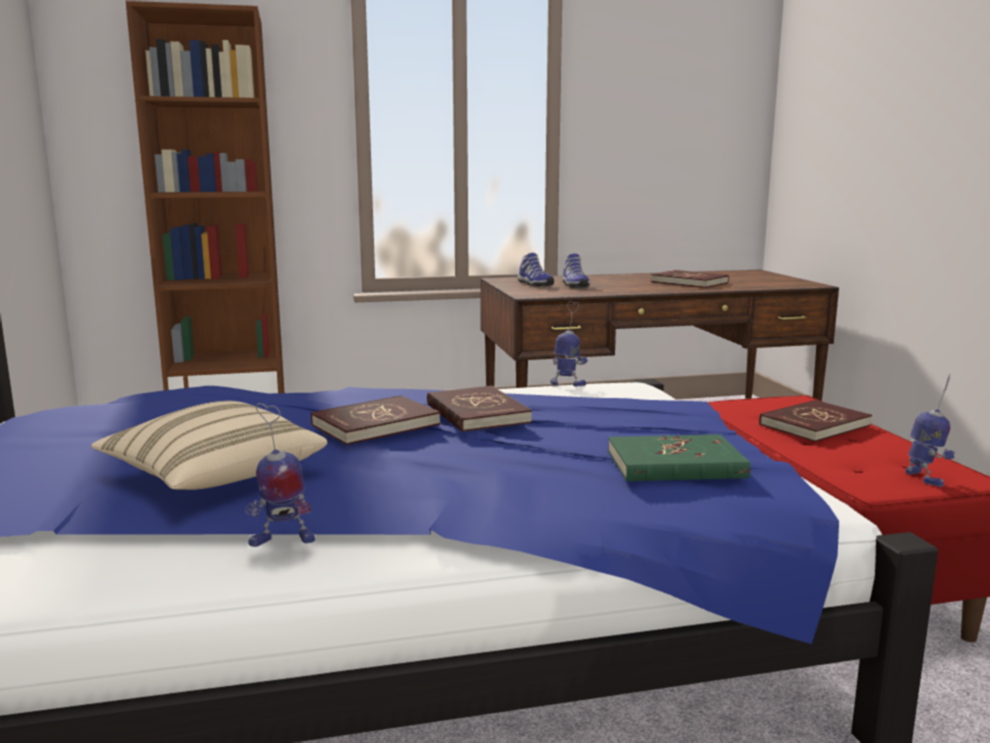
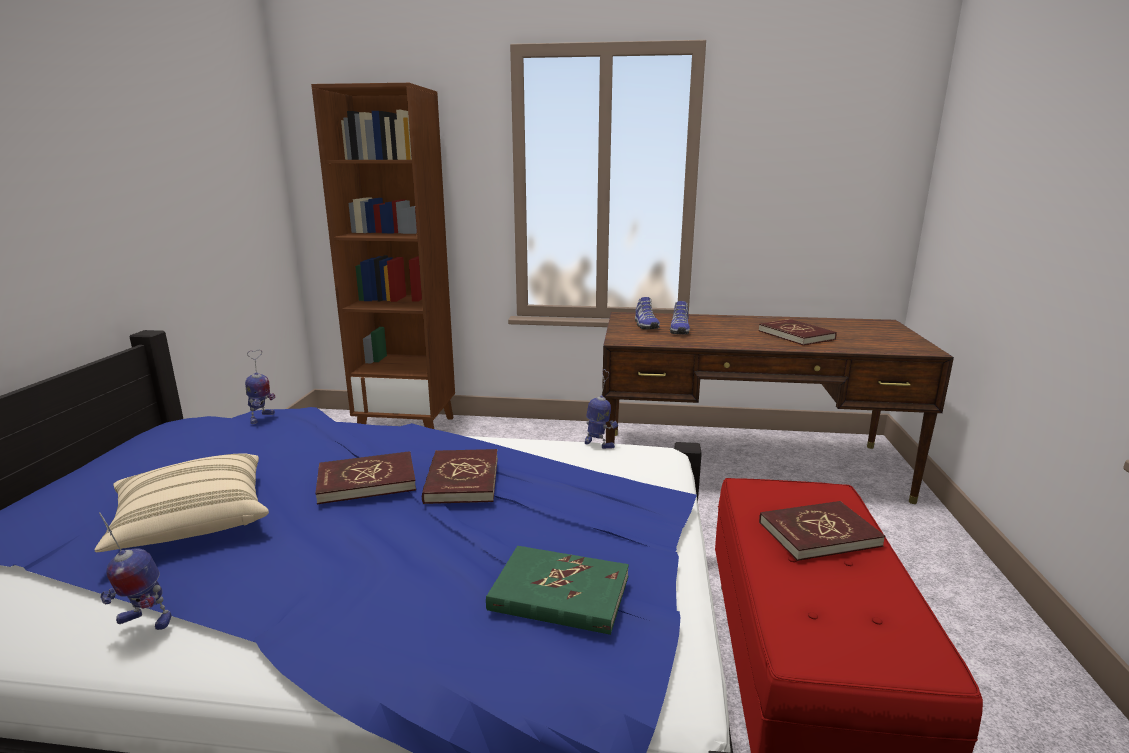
camera: 20 degrees right, 5 degrees up
(925, 478) = (877, 649): toy robot -> toy robot (261, 418)

